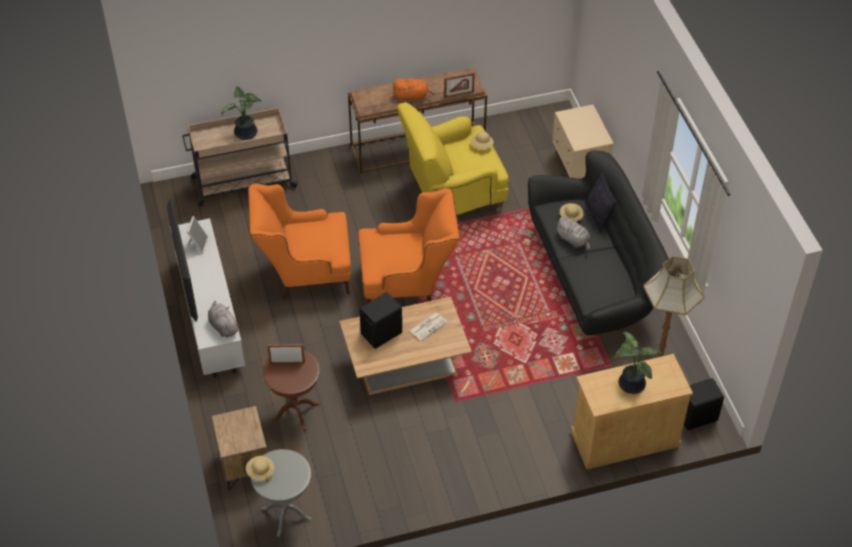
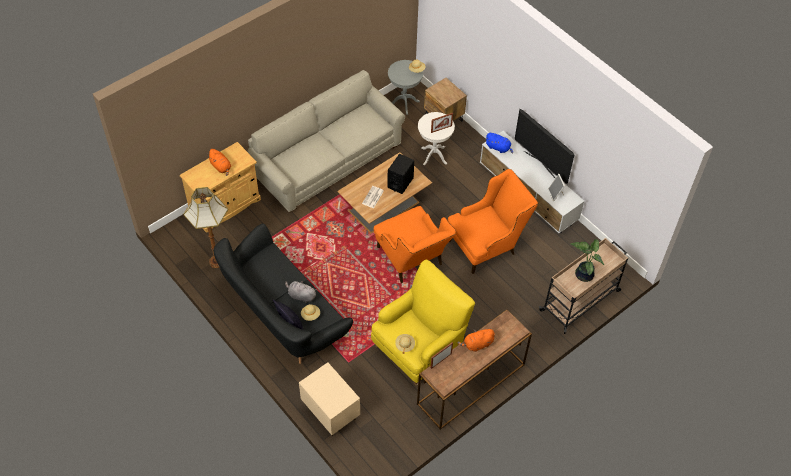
camera: 155 degrees right, 5 degrees up
(223, 326) = (498, 148): grey plush toy -> blue plush toy
(295, 412) = (434, 155): brown side table -> white side table
(408, 285) = (412, 261): orange armchair -> orange armchair turned 90 degrees counterclockwise
(450, 459) = (327, 160): none -> beige sofa
(629, 384) = (221, 167): potted plant -> orange plush toy
(697, 416) = (182, 236): black speaker -> none

